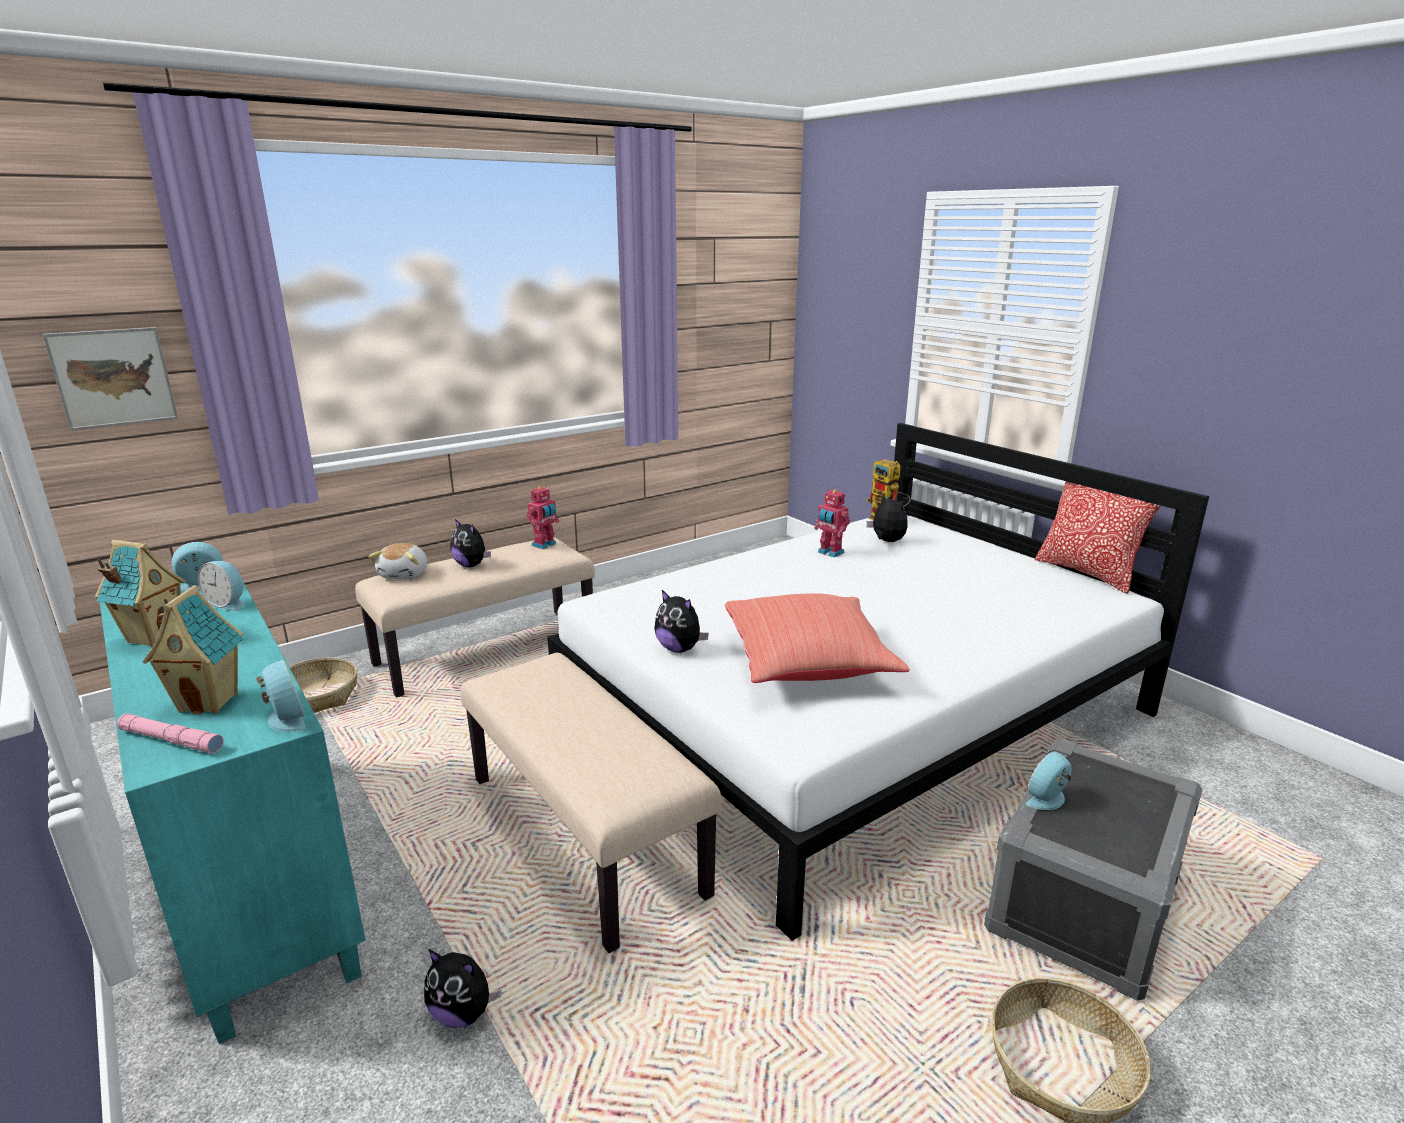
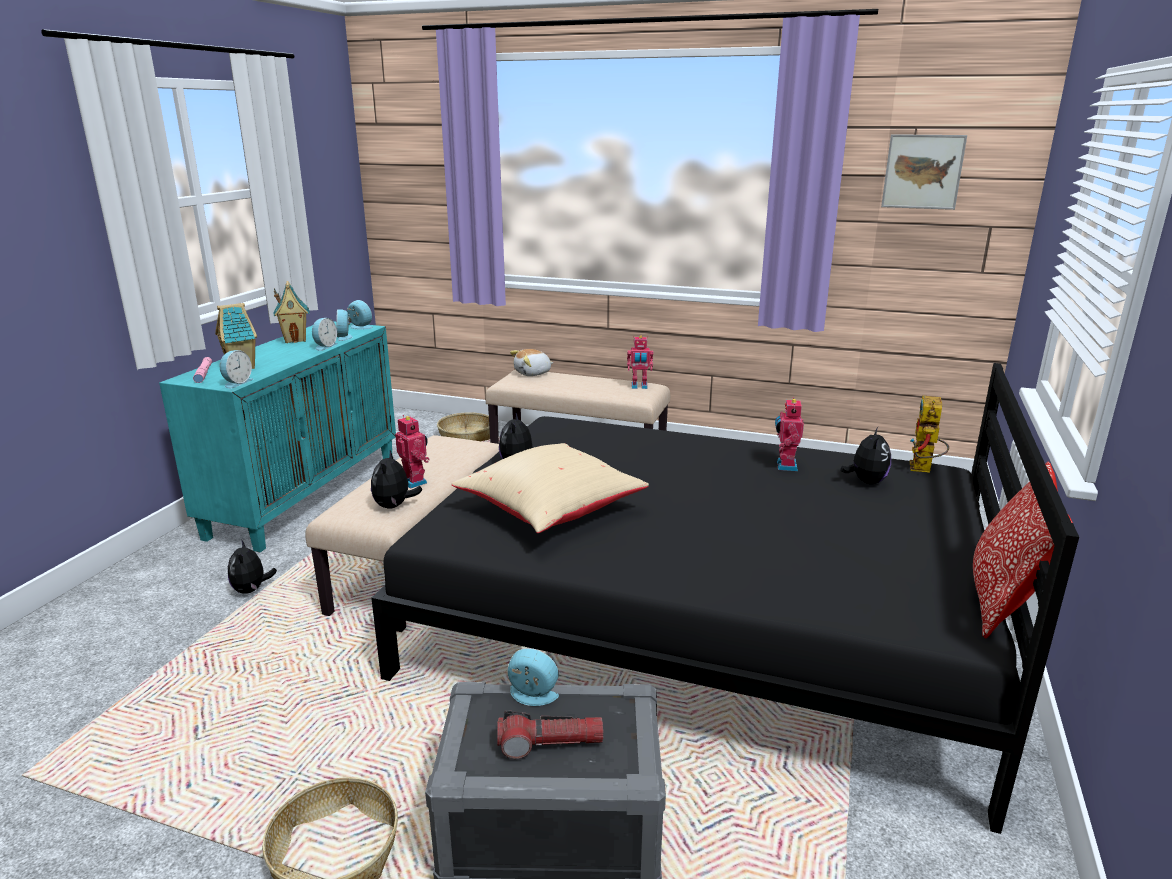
camera: 55 degrees right, 0 degrees up
(113, 378) = (417, 204): picture -> picture (922, 172)
(242, 625) = (324, 346): none -> alarm clock
(471, 565) = (573, 381): plush toy -> plush toy (394, 506)
(600, 724) = (415, 481): none -> toy robot
(808, 665) = (552, 512): red pillow -> beige pillow
(856, 713) = (702, 620): white bed -> black bed
(1120, 813) = (550, 744): none -> flashlight

